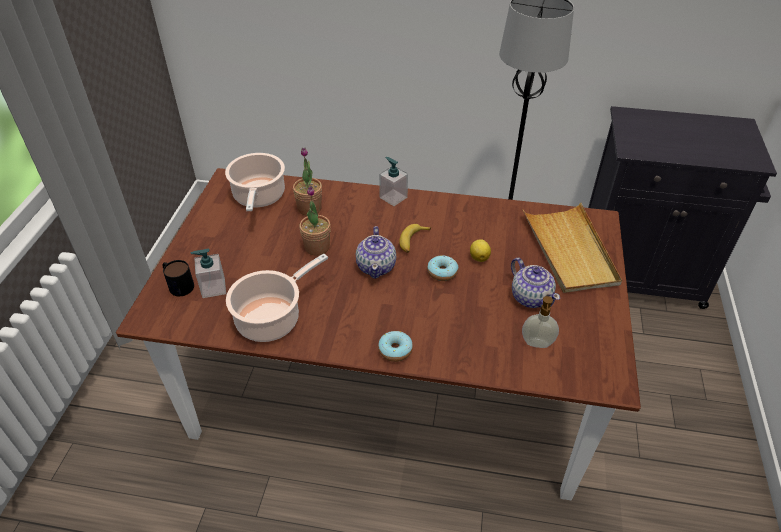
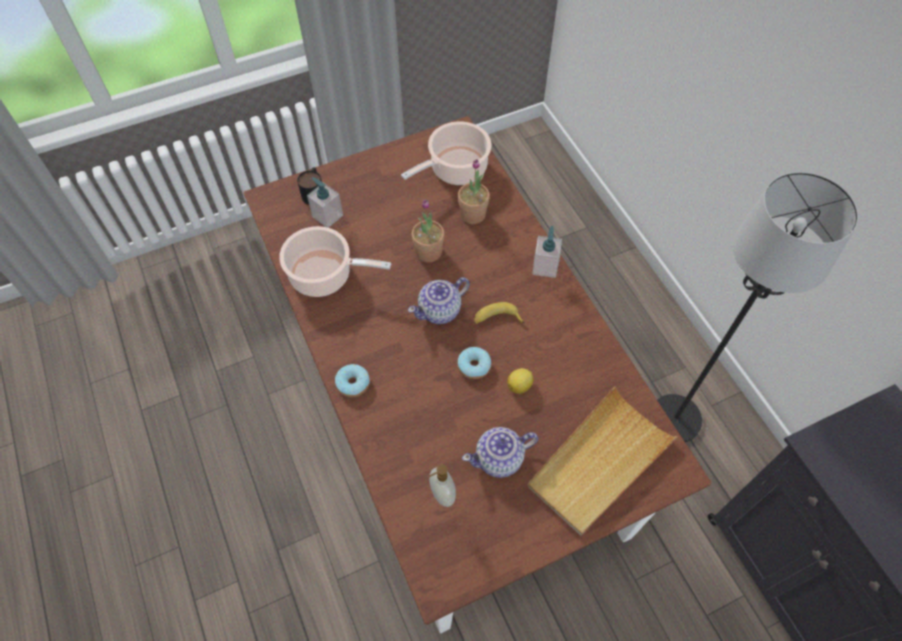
camera: 55 degrees right, 15 degrees up
(531, 297) = (499, 459): teapot -> teapot turned 45 degrees clockwise

